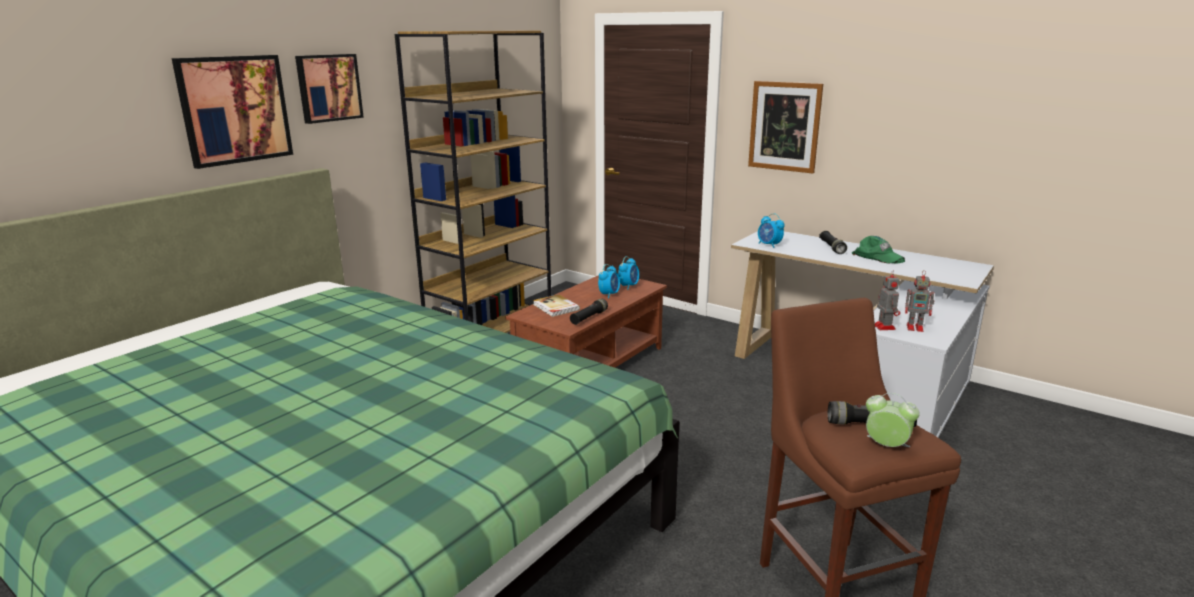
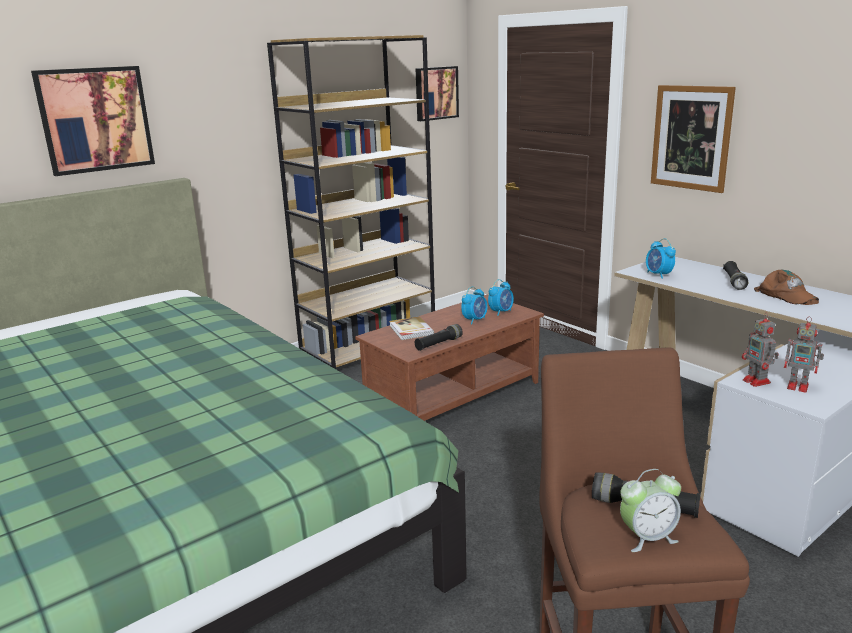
camera: 15 degrees right, 0 degrees up
(328, 87) = (195, 98): picture -> picture (435, 93)
(878, 257) = (787, 295): green cap -> brown cap
(884, 326) = (757, 382): toy robot -> toy robot turned 150 degrees clockwise
(886, 446) = (647, 538): alarm clock -> alarm clock turned 120 degrees clockwise

